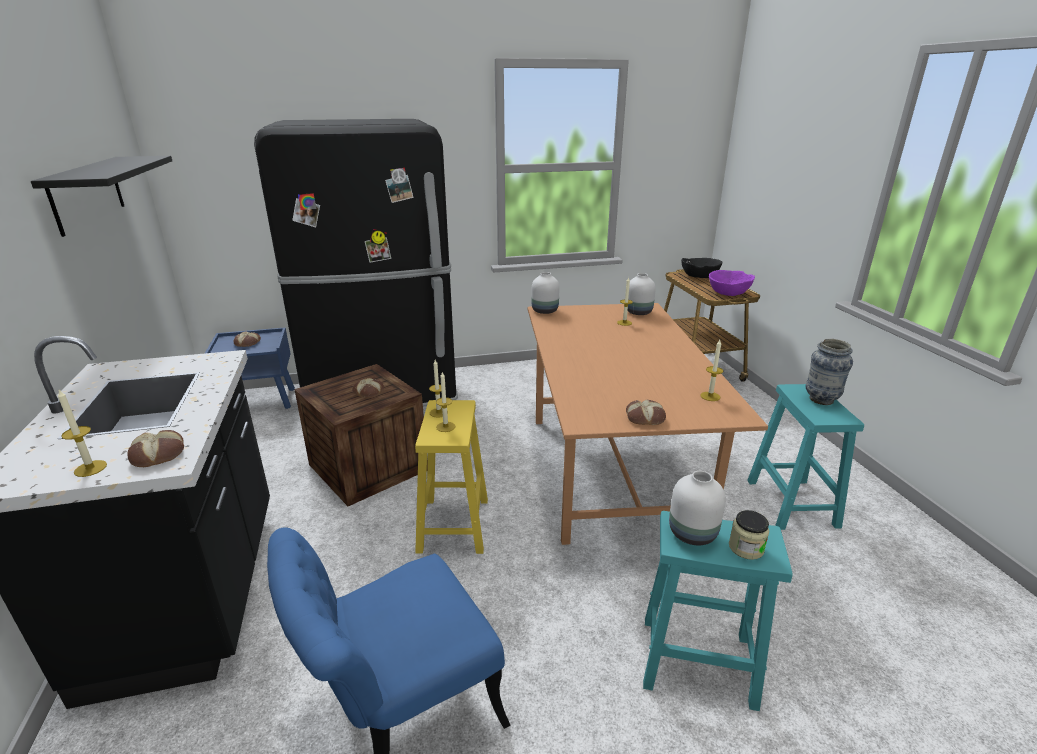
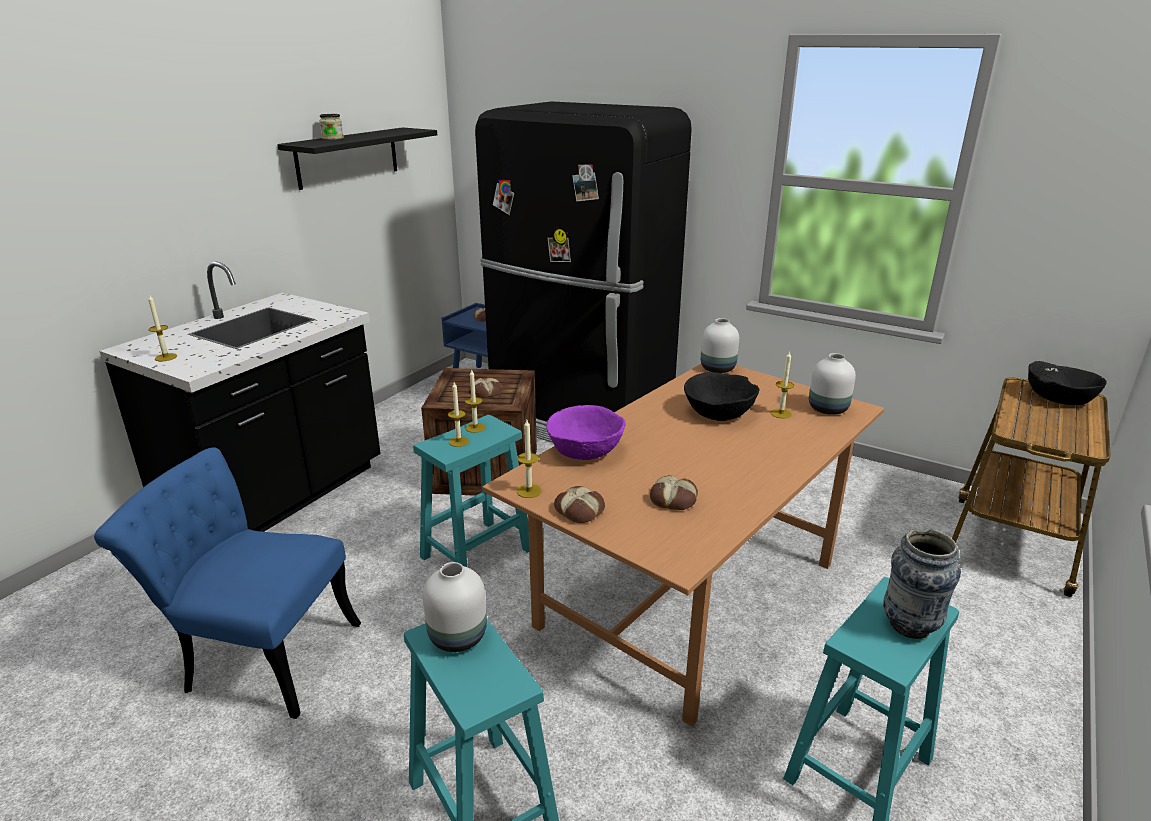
camera: 45 degrees right, 0 degrees up
(159, 454) = (200, 363): bread -> bread (674, 499)
(453, 524) = (478, 552): yellow stool -> turquoise stool
(597, 334) = (718, 413): none -> black bowl
(710, 396) = (694, 528): candle -> candle (529, 491)
(728, 293) = (1053, 435): purple bowl -> purple bowl (584, 451)
(746, 548) = (473, 681): jar -> jar (333, 138)

